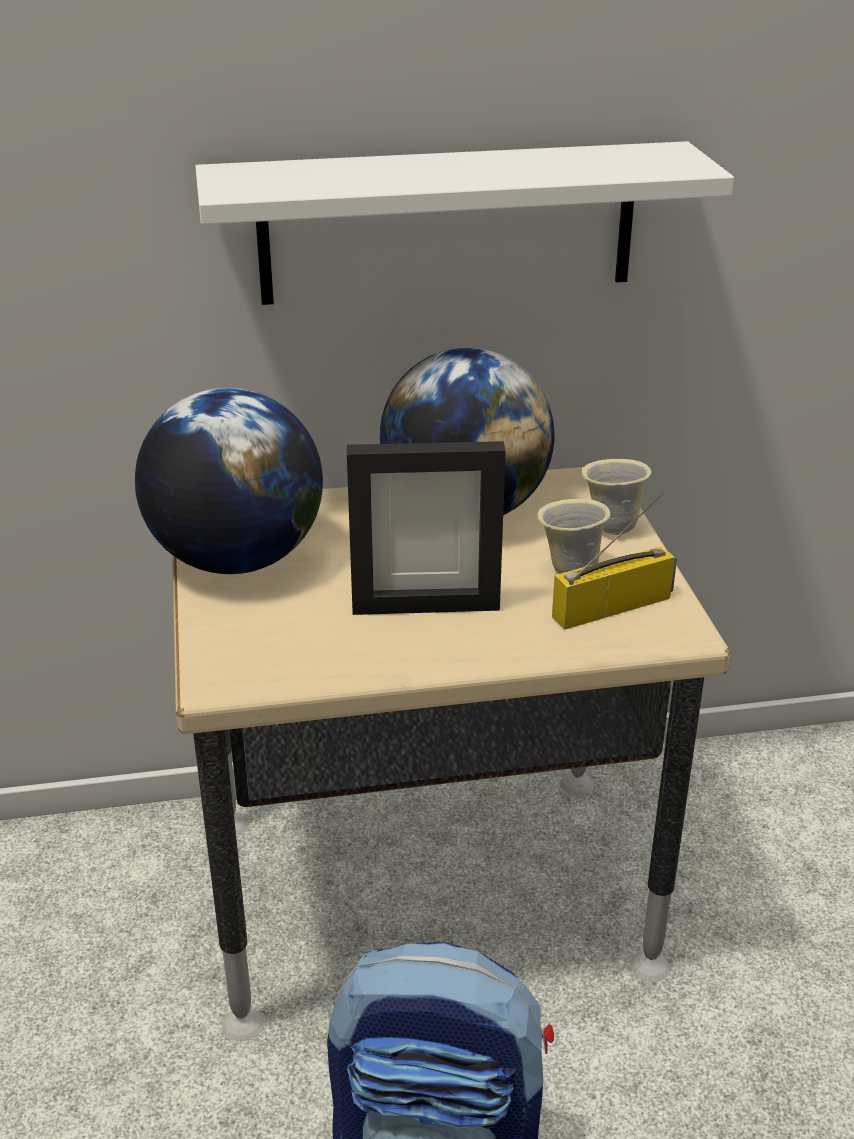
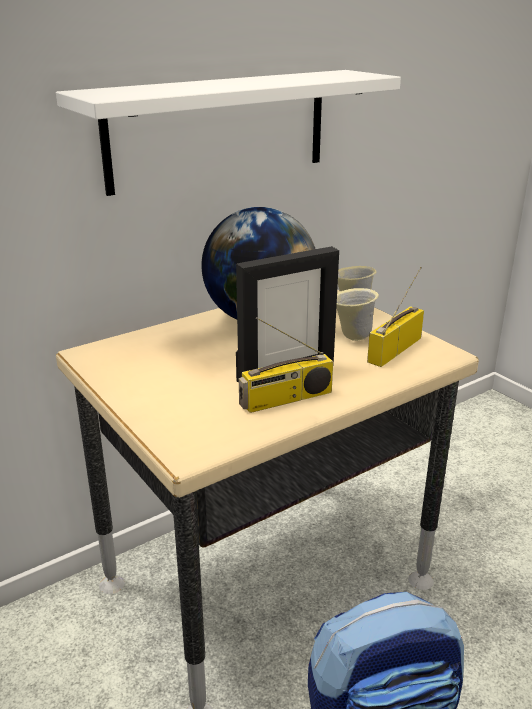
camera: 25 degrees left, 5 degrees down
(237, 560) = (135, 376): globe -> none
(392, 643) = (286, 399): none -> radio

